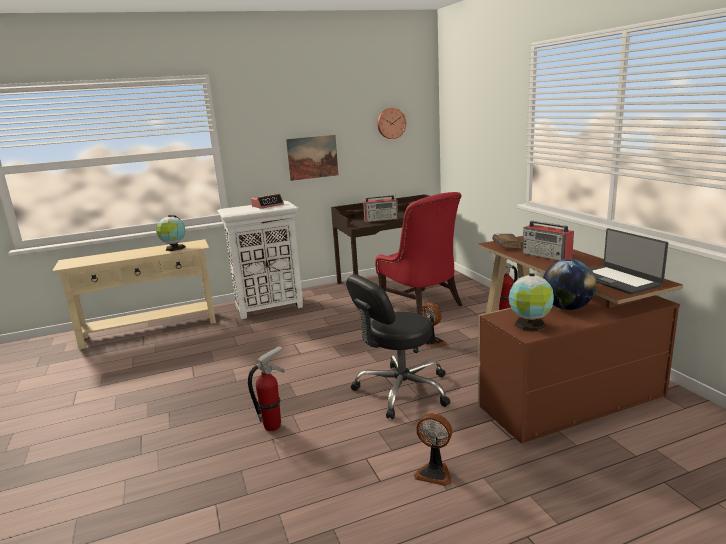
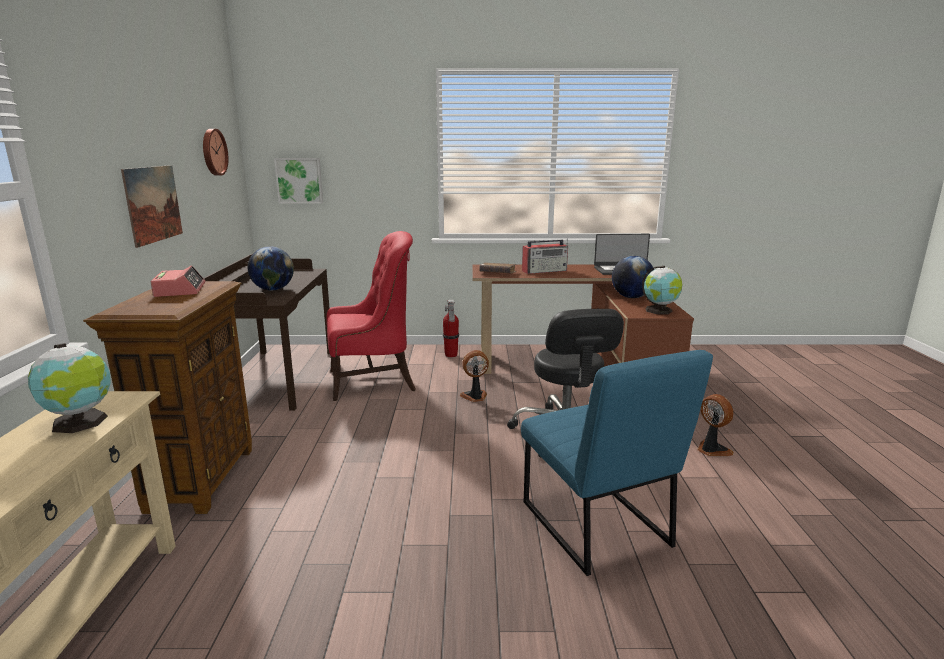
camera: 70 degrees left, 0 degrees up
(270, 307) = (201, 478): white cabinet -> brown cabinet
(273, 426) = (596, 526): fire extinguisher -> blue chair
(381, 219) = (273, 289): radio -> globe
(434, 472) = (711, 450): fan -> fan turned 75 degrees counterclockwise
(459, 143) = (299, 180): none -> picture

